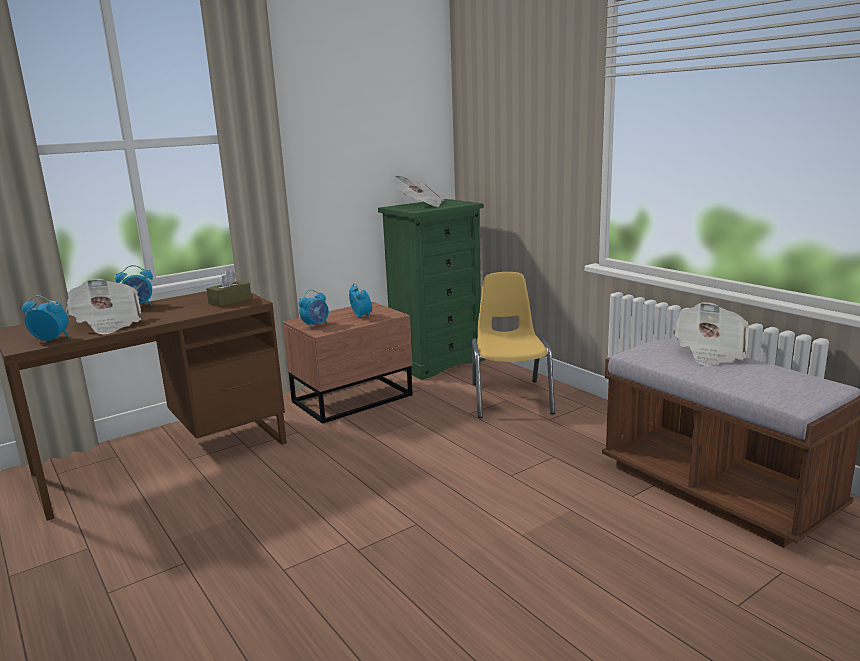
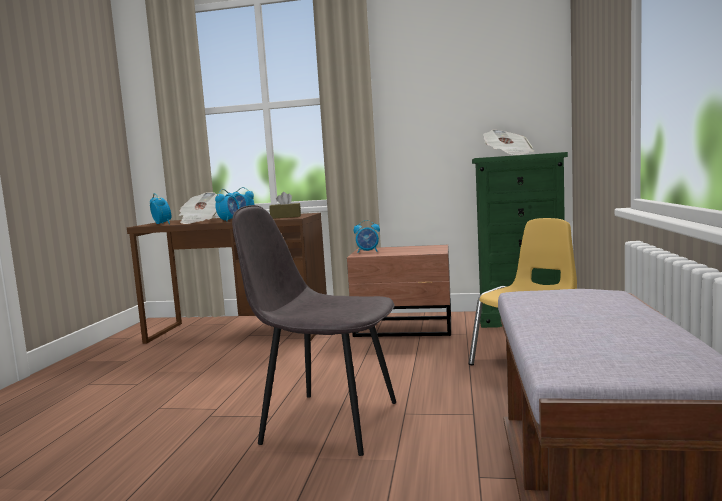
camera: 45 degrees right, 10 degrees down
(361, 316) = (411, 250): alarm clock -> alarm clock (229, 220)
(471, 507) = (327, 422): none -> grey chair
(709, 353) = (615, 305): newspaper -> none

